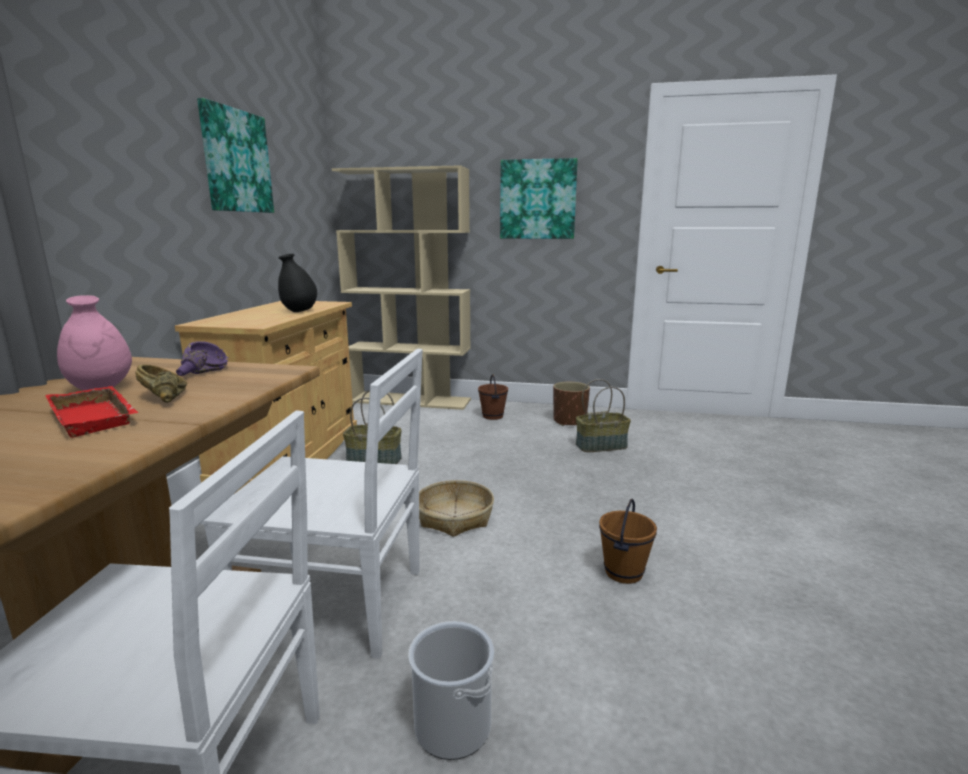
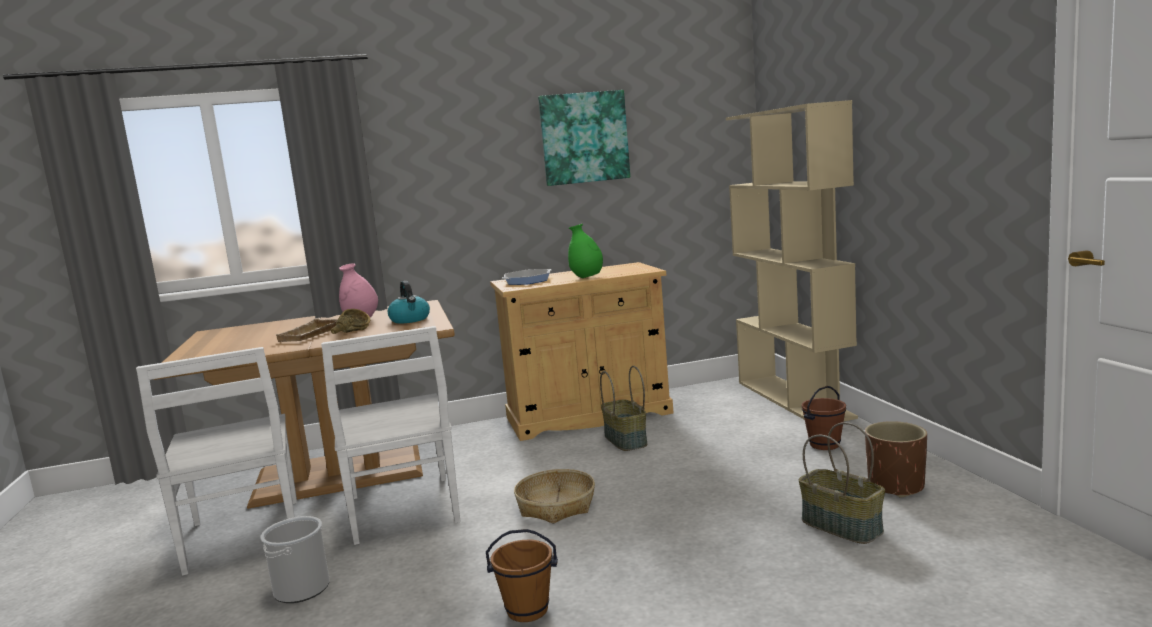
camera: 65 degrees right, 5 degrees down
(97, 417) = (310, 335): red tray -> beige tray
(203, 372) = (410, 320): purple bowl -> kettle
(237, 320) = (527, 281): none -> frying pan
(299, 311) = (587, 277): black vase -> green vase
(538, 199) = (920, 136): picture -> none

